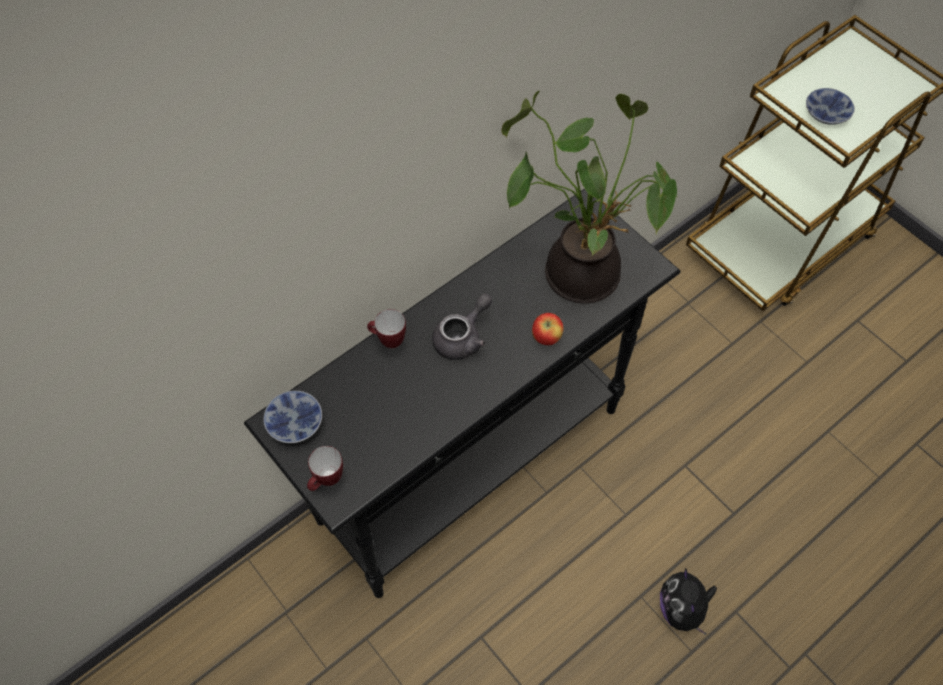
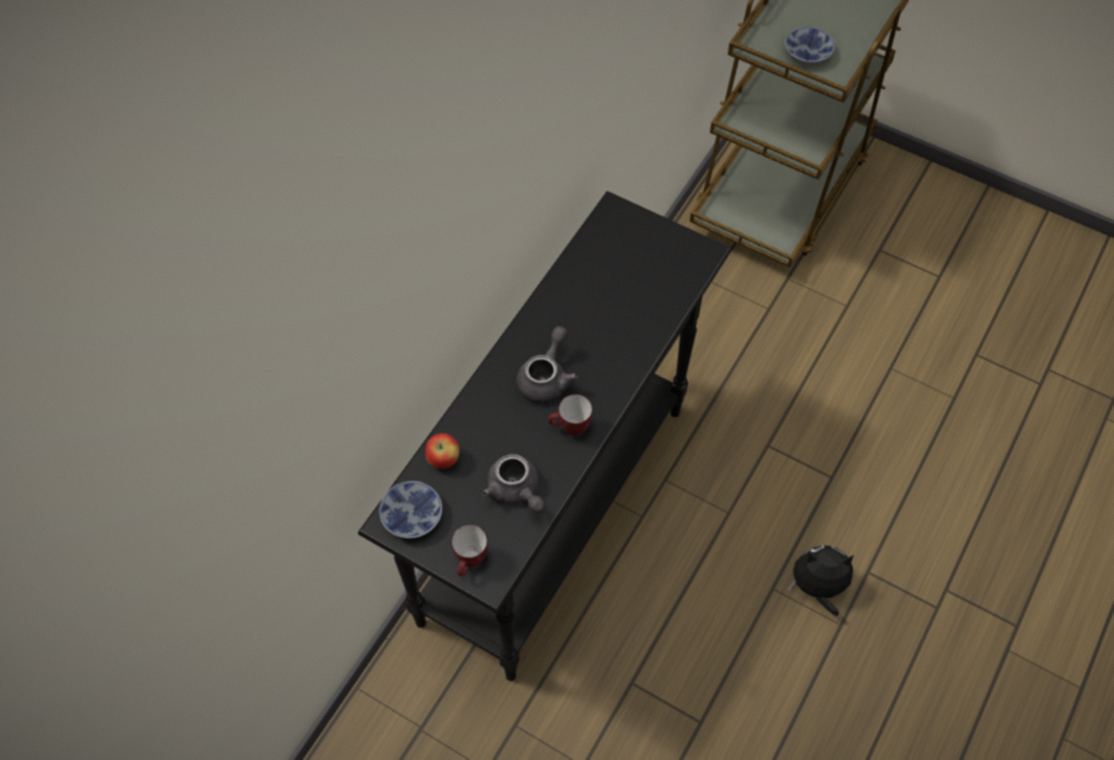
camera: 20 degrees left, 0 degrees up
(388, 341) = (472, 404): mug -> mug (569, 429)
(393, 430) = (516, 491): none -> grey teapot
(546, 338) = (629, 353): apple -> apple (444, 459)
(582, 270) = (637, 275): potted plant -> none
(682, 609) = (817, 587): plush toy -> plush toy turned 120 degrees clockwise

